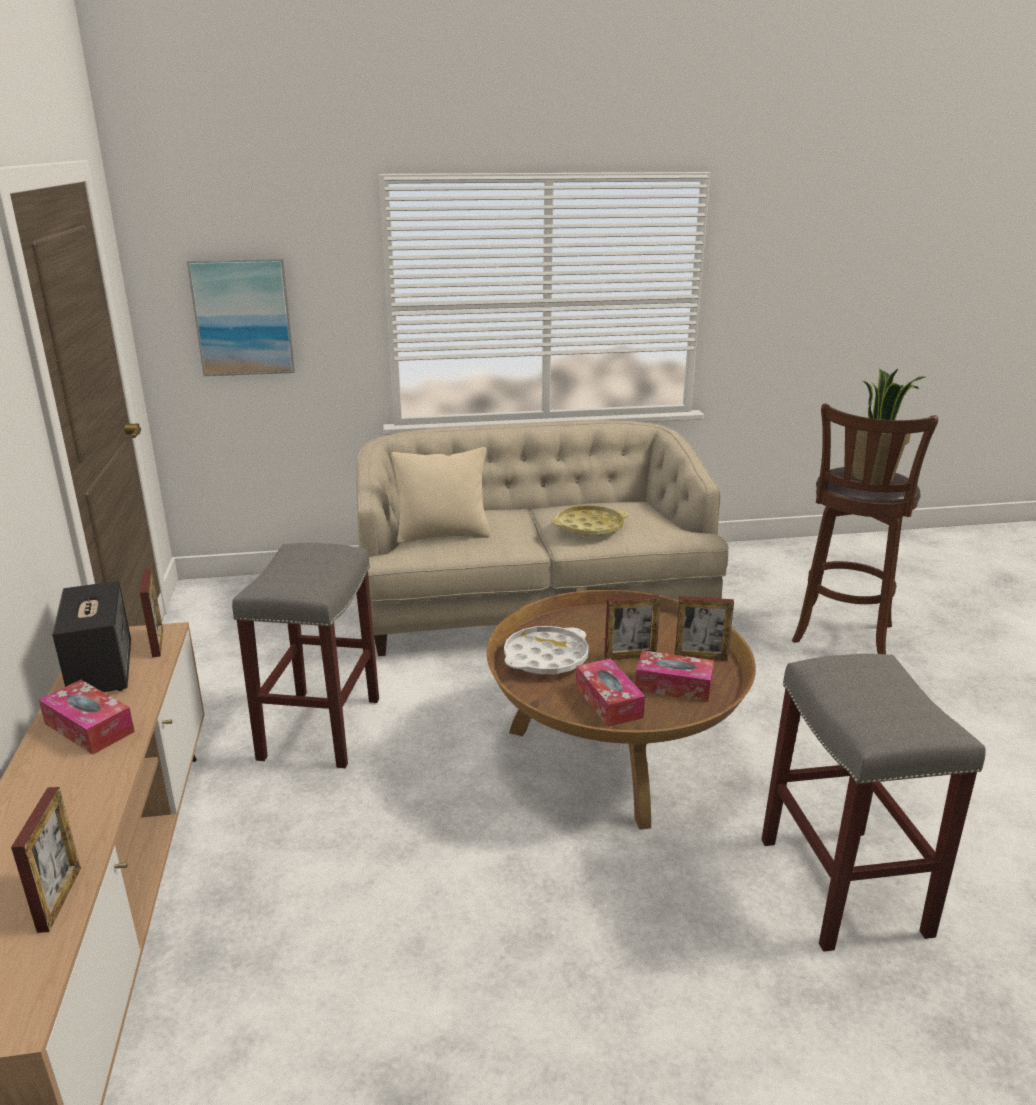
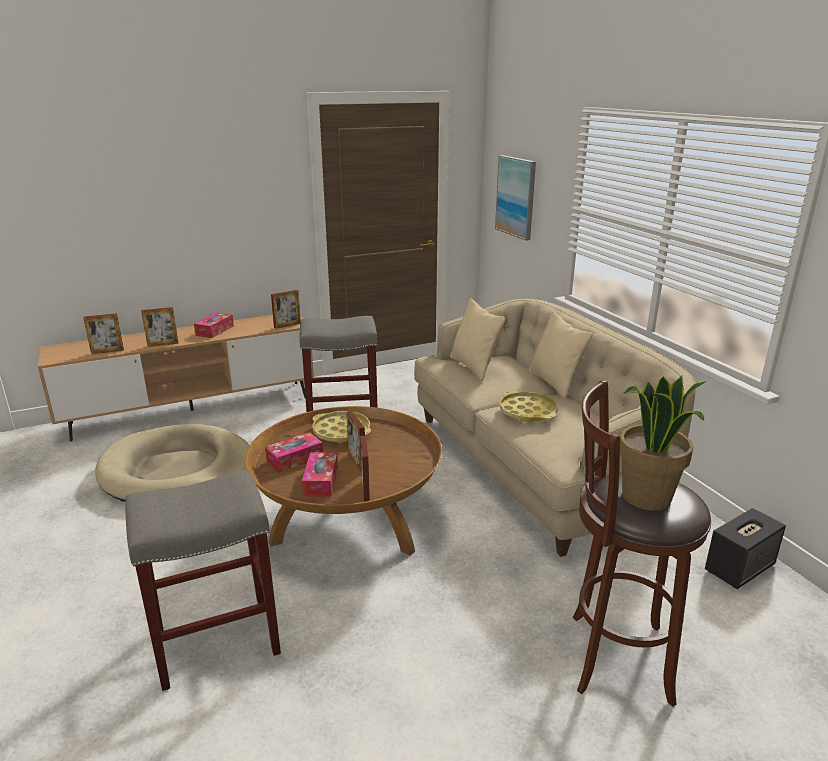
camera: 75 degrees right, 0 degrees up
(101, 670) = (261, 322): speaker -> speaker (739, 567)
(102, 802) = (163, 344): none -> picture frame
(376, 945) = (177, 470): none -> beige dog bed
(511, 506) = (554, 383): none -> beige pillow
(546, 657) = (341, 431): white tray -> yellow tray

